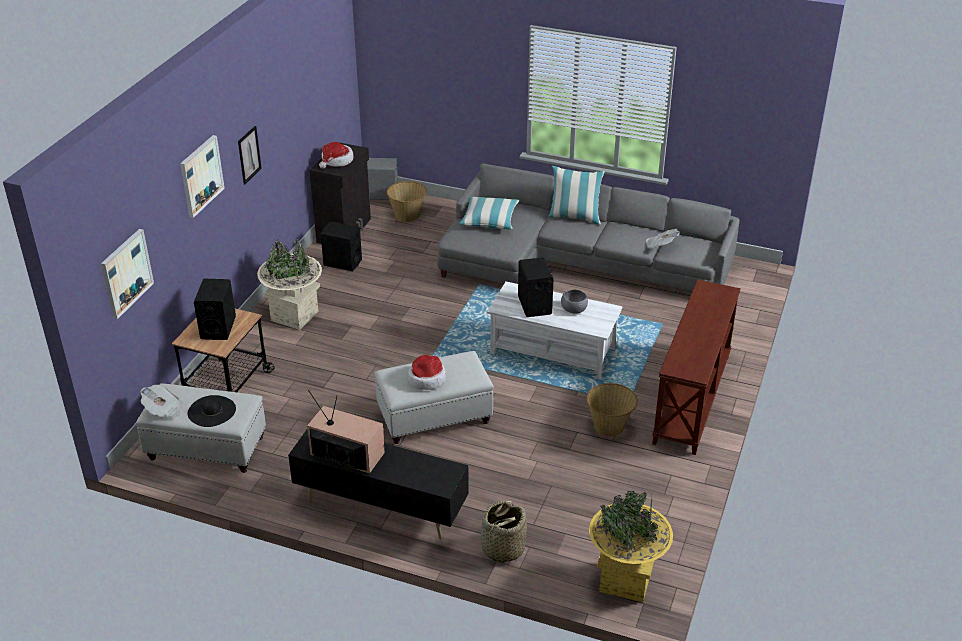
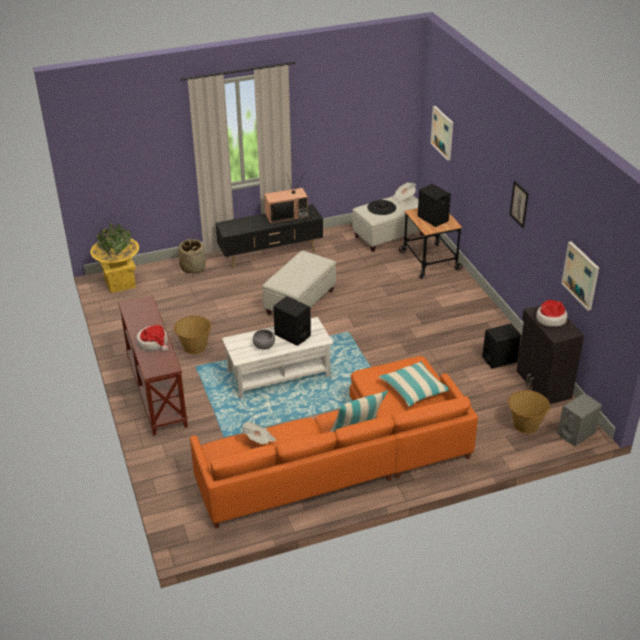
camera: 140 degrees right, 0 degrees up
(201, 175) = (488, 157): picture -> picture (581, 275)
(294, 315) = (464, 311): beige planter -> none
(426, 379) = (300, 268): hat -> hat (153, 343)
(574, 262) = (346, 456): grey sofa -> orange sofa

